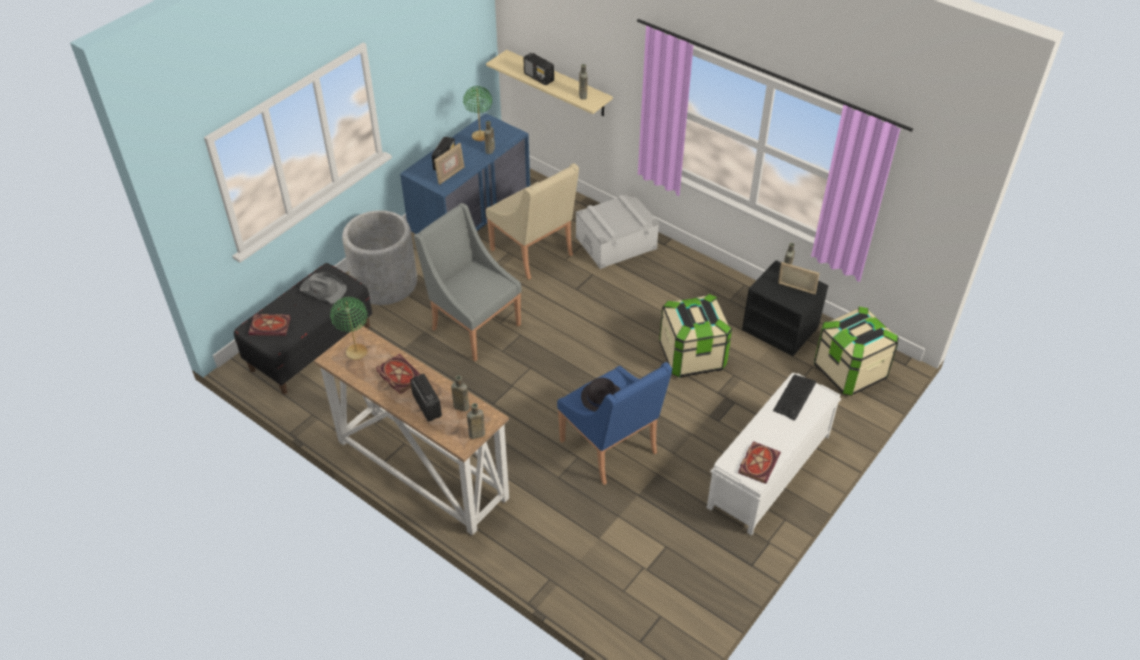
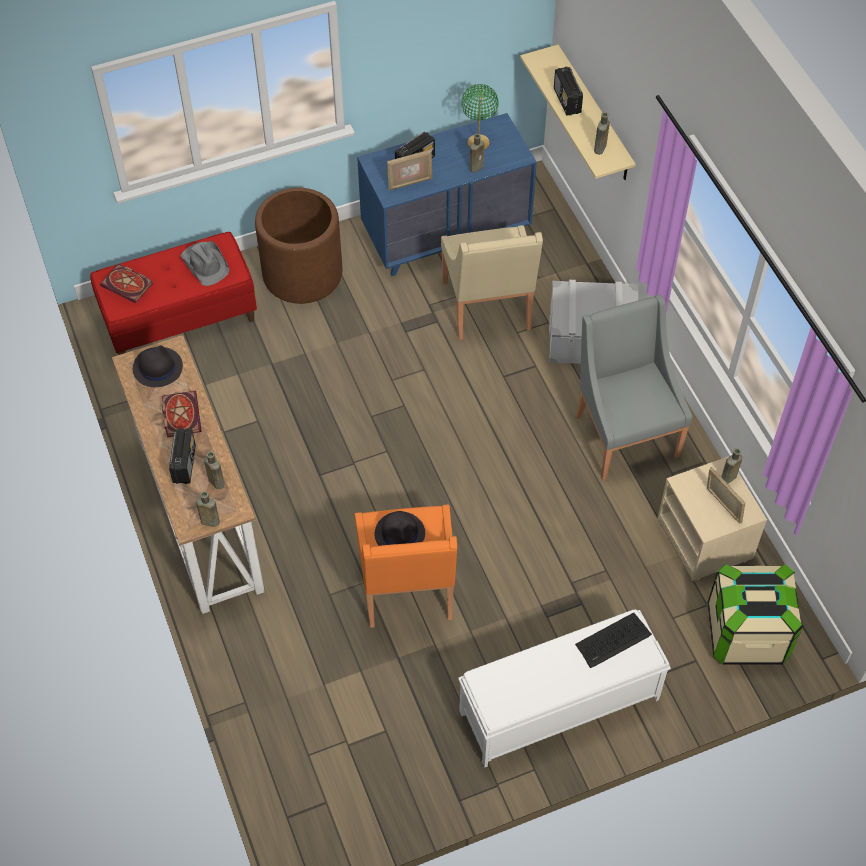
camera: 30 degrees right, 10 degrees up
(311, 347) = (180, 318): black bench -> red bench
(356, 352) = (157, 367): green table lamp -> black hat
(385, 283) = (302, 274): grey planter -> brown planter
(473, 326) = (360, 371): grey armchair -> grey armchair (624, 433)
(611, 448) = (407, 589): blue armchair -> orange armchair
(692, 356) = (575, 524): storage box -> none
(758, 462) = (512, 696): book -> none
(781, 328) = (706, 539): black nightstand -> beige nightstand

